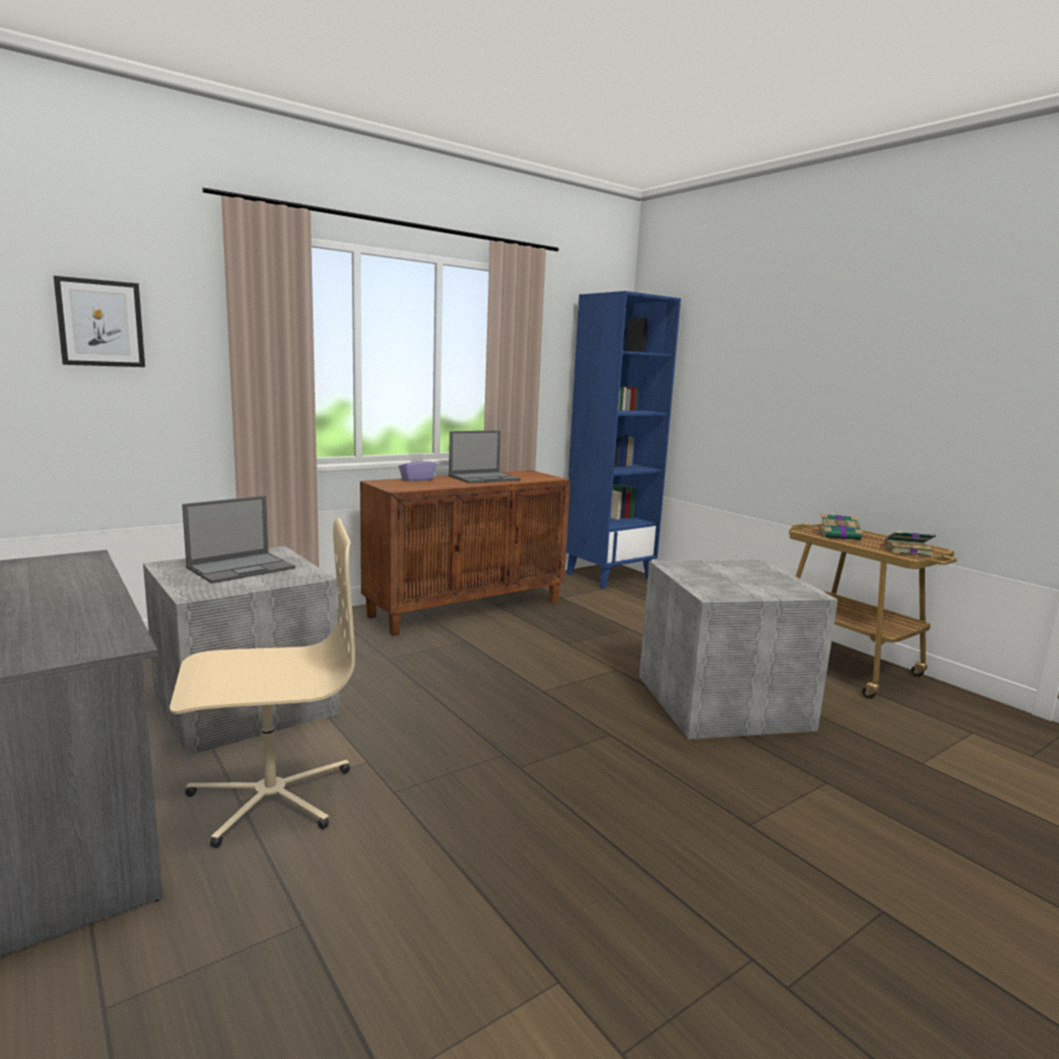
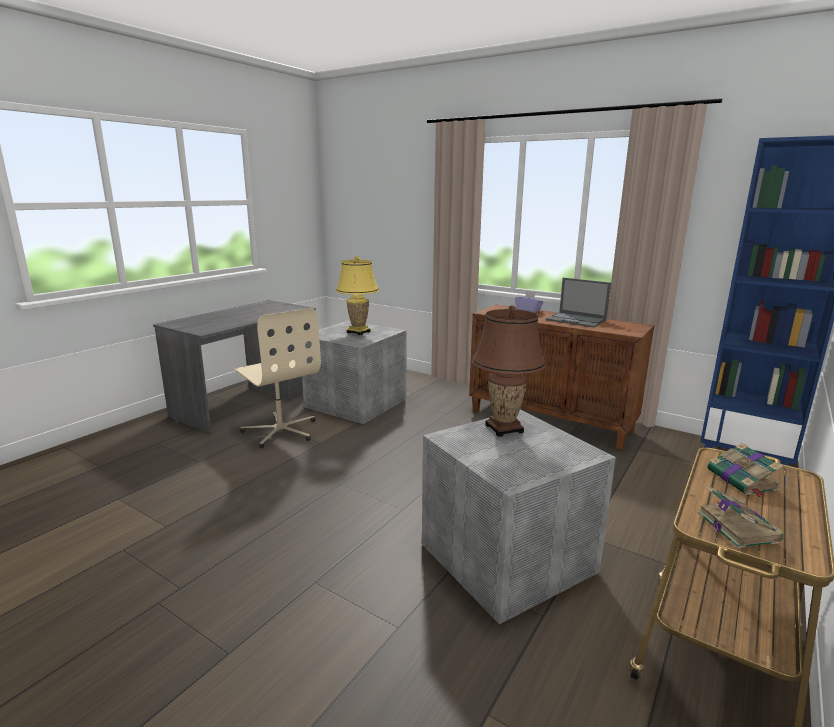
camera: 70 degrees right, 5 degrees up
(100, 323) = (391, 201): picture -> none
(242, 568) = (358, 332): laptop -> yellow table lamp
(698, 574) = (504, 429): none -> brown table lamp

